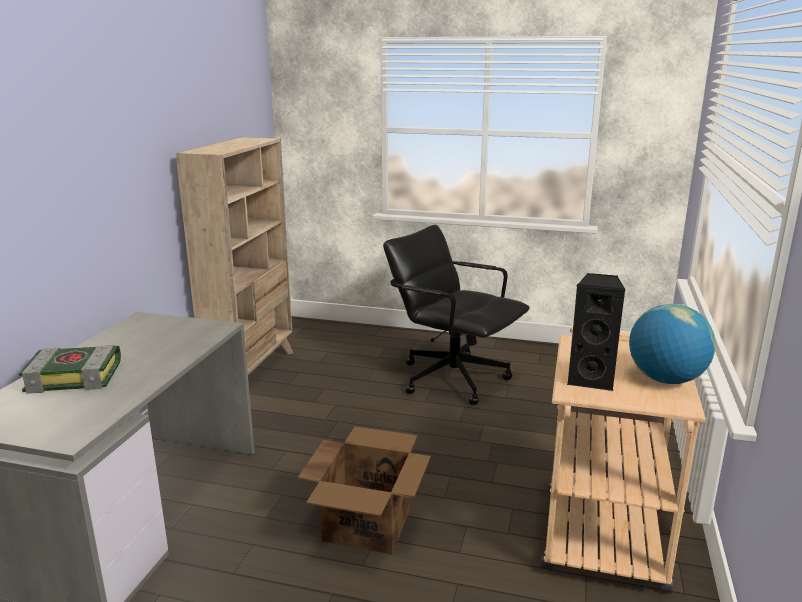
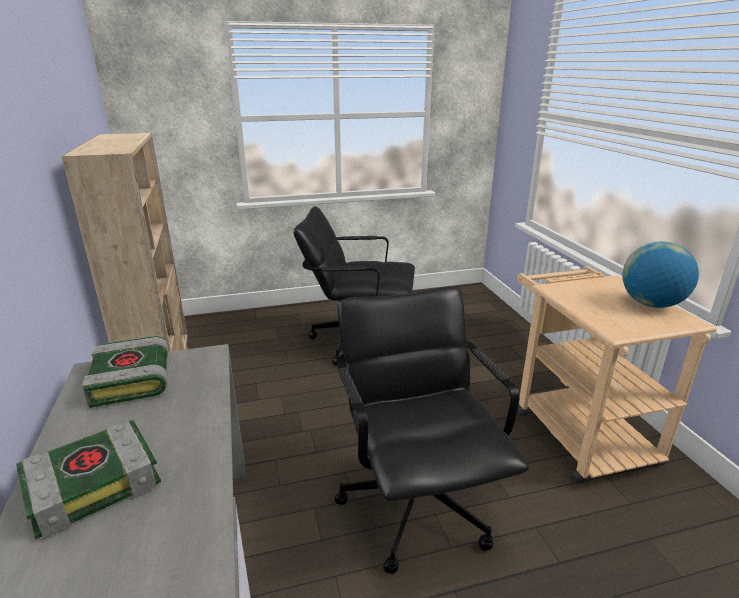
camera: 30 degrees left, 5 degrees up
(157, 329) = (133, 380): none -> book
(368, 524) = (417, 503): cardboard box -> black office chair
(591, 380) = (612, 318): black speaker -> none

